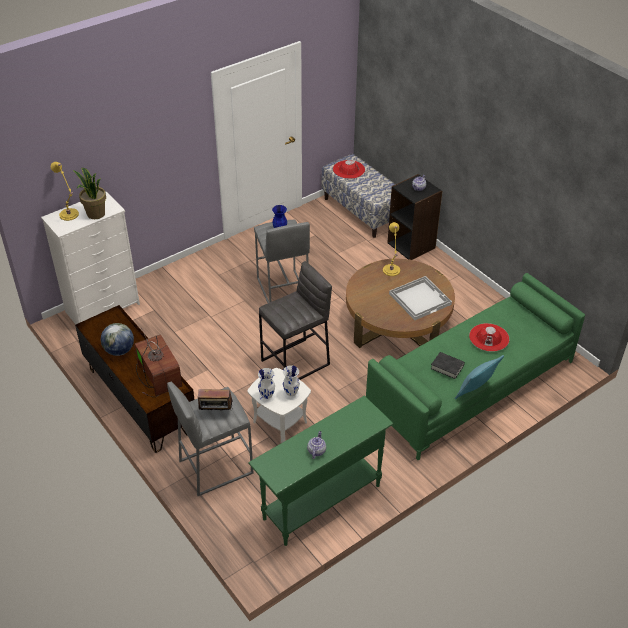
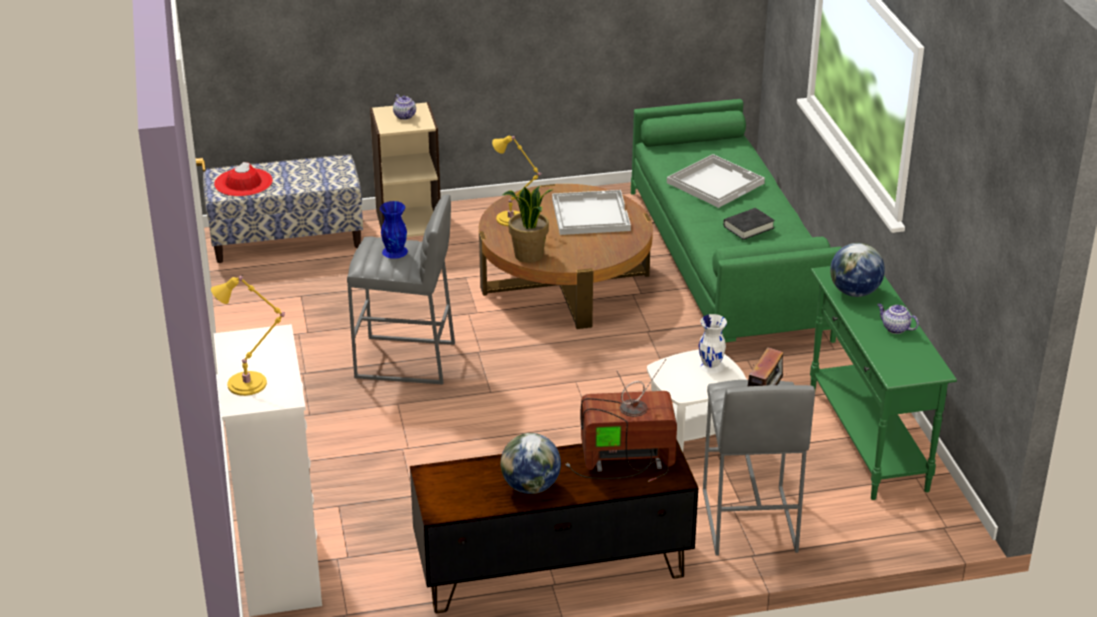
camera: 65 degrees left, 10 degrees down
(95, 214) = (274, 355): potted plant -> potted plant (528, 255)
(267, 396) = (702, 387): white vase -> none
(296, 362) = (581, 390): grey stool -> none
(347, 422) = (854, 292): none -> globe
(411, 245) = (408, 221): black bookcase -> beige bookcase
(475, 391) = (803, 222): turquoise pillow -> none
(489, 337) = (715, 182): red hat -> white tray

